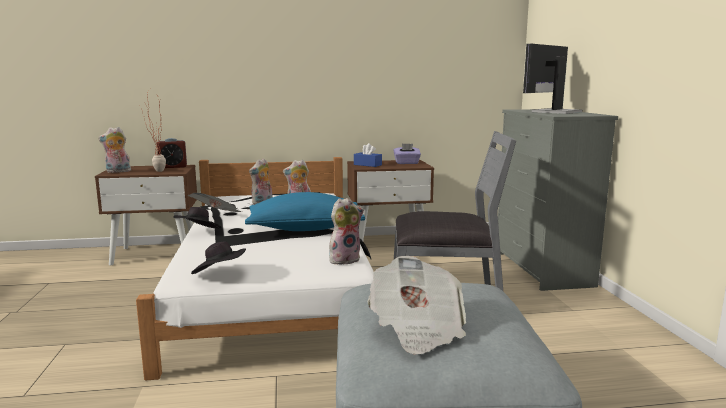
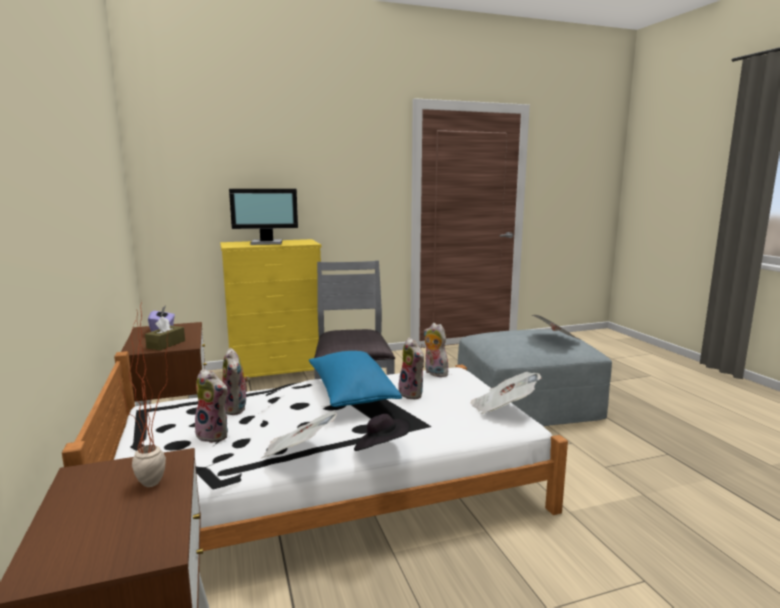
camera: 100 degrees left, 0 degrees up
(117, 172) = (130, 546): plush toy -> plush toy (413, 394)
(173, 167) = (86, 484): alarm clock -> none
(220, 275) = (503, 408): black hat -> newspaper
(367, 165) = (166, 344): blue tissue box -> brown tissue box
(542, 269) = (277, 371): grey dresser -> yellow dresser
(554, 112) = (267, 243): monitor -> monitor turned 45 degrees counterclockwise

